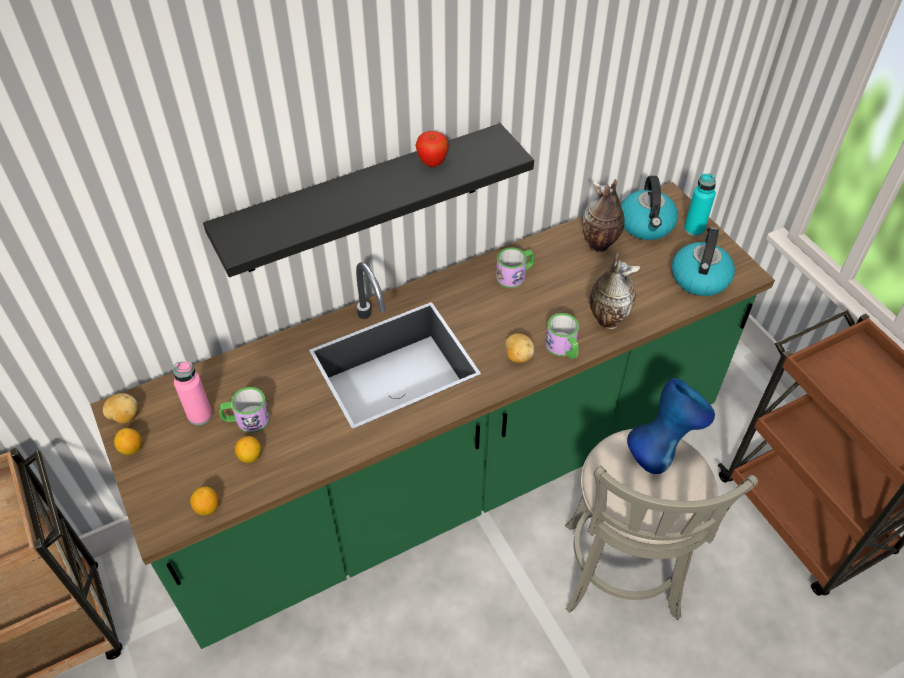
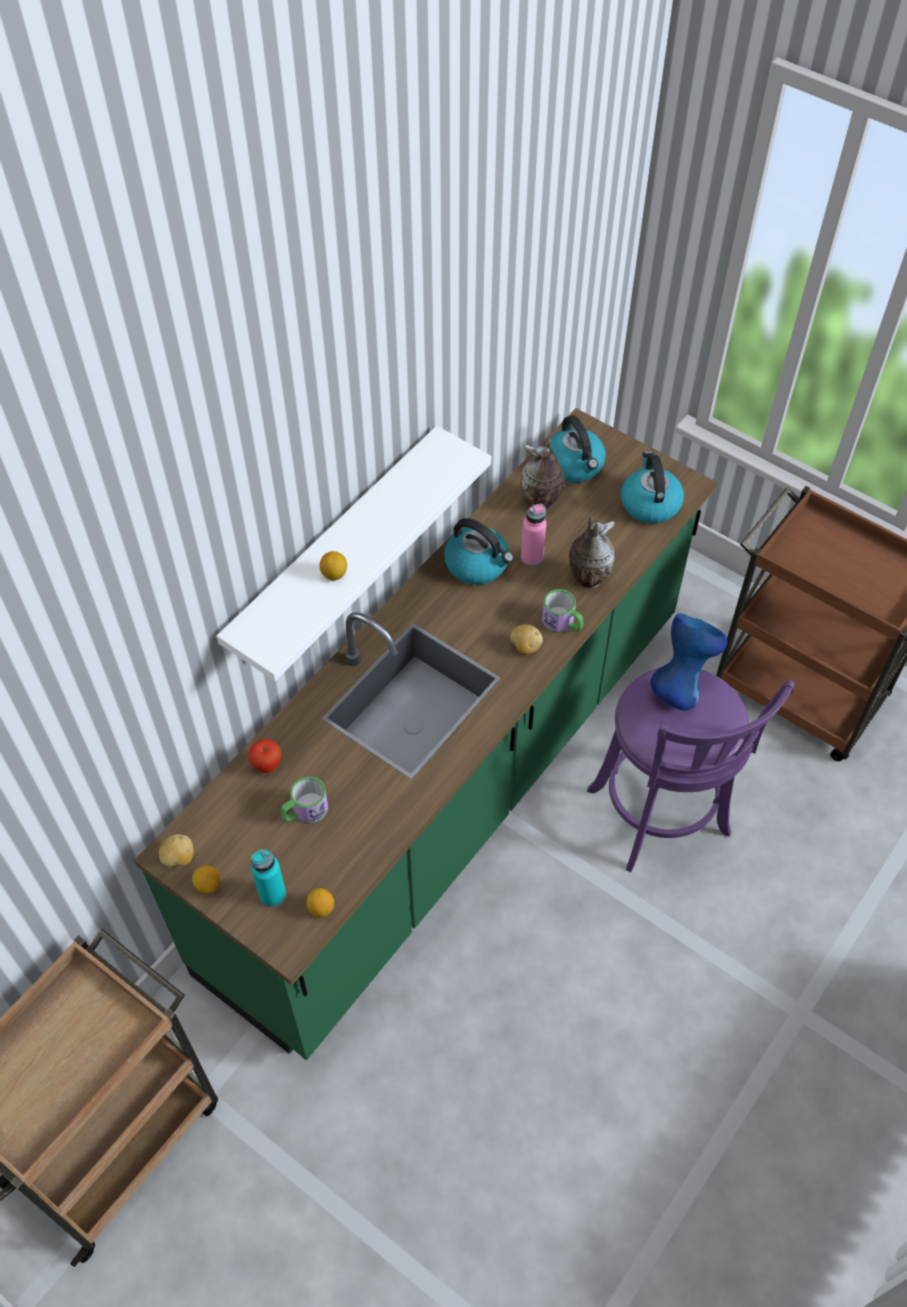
camera: 25 degrees left, 5 degrees up
(200, 415) = (255, 826): pink bottle -> pink bottle (532, 558)
(250, 456) = (331, 844): lemon -> lemon (334, 574)
(362, 200) = (335, 550): black shelf -> white shelf
(432, 163) = (398, 493): apple -> apple (267, 766)
(515, 275) = (478, 564): mug -> kettle
(621, 577) = (661, 818): grey stool -> purple stool
(694, 229) = (621, 454): turquoise bottle -> turquoise bottle (272, 894)

